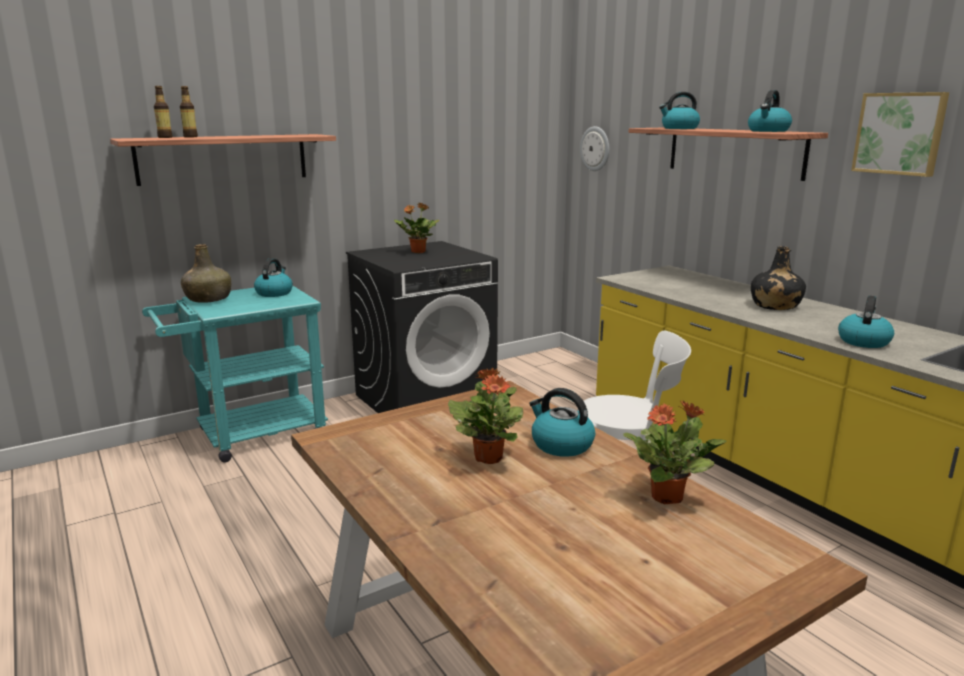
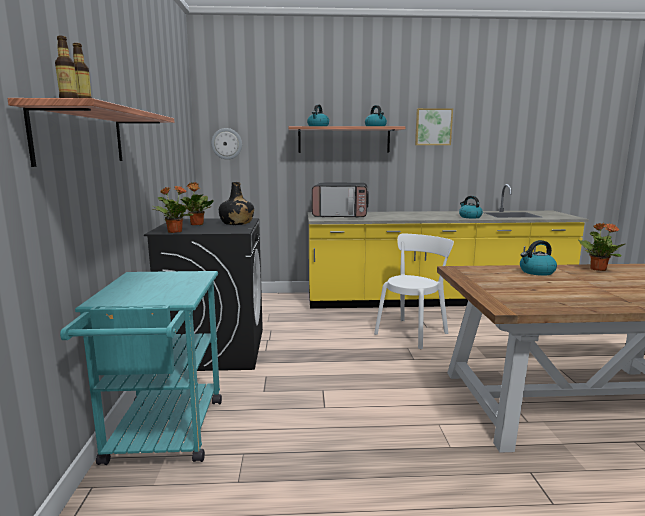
camera: 60 degrees left, 5 degrees down
(208, 299) = (122, 297): green bottle -> none
(274, 293) = (154, 278): kettle -> none
(488, 457) = (549, 284): potted plant -> potted plant (174, 231)
(674, 281) = (340, 215): none -> microwave
(774, 306) = (407, 215): black bottle -> black bottle (236, 223)

